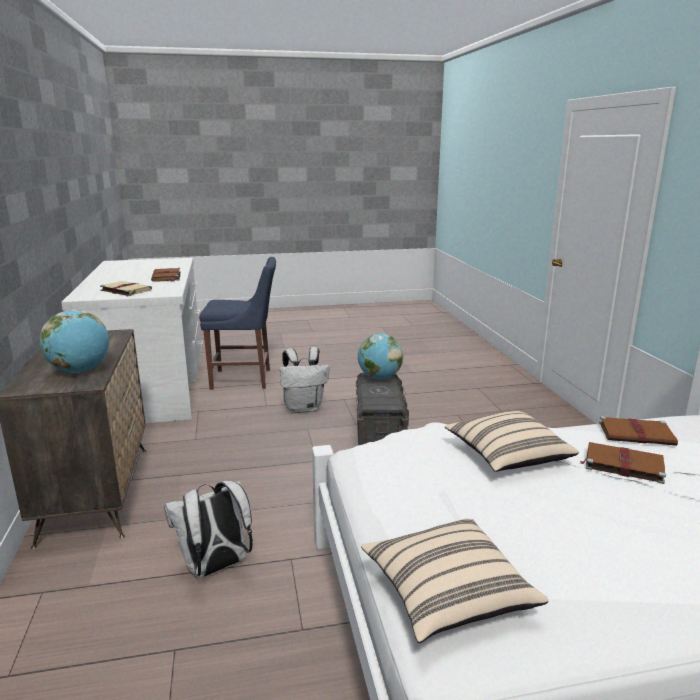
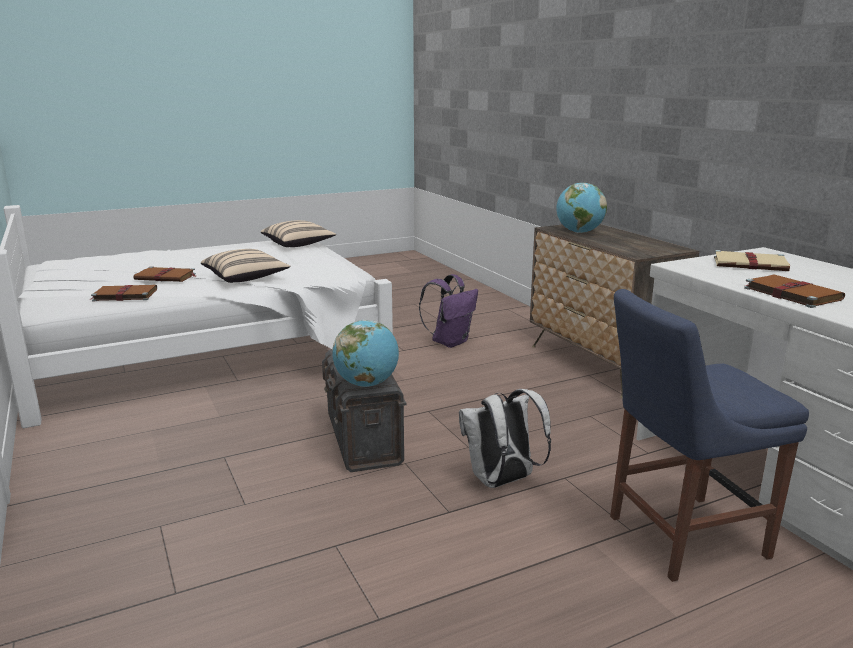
camera: 165 degrees right, 0 degrees up
(215, 567) = (450, 342): white backpack -> purple backpack

